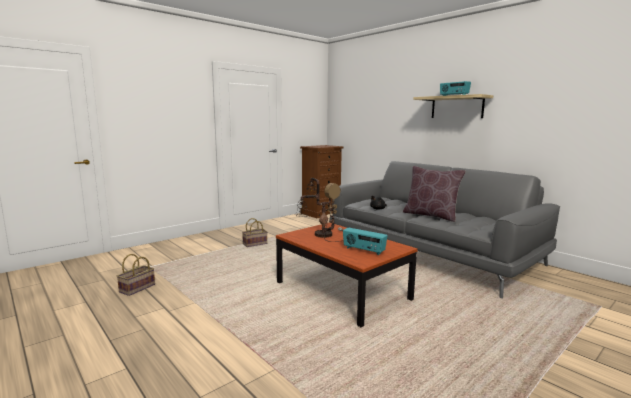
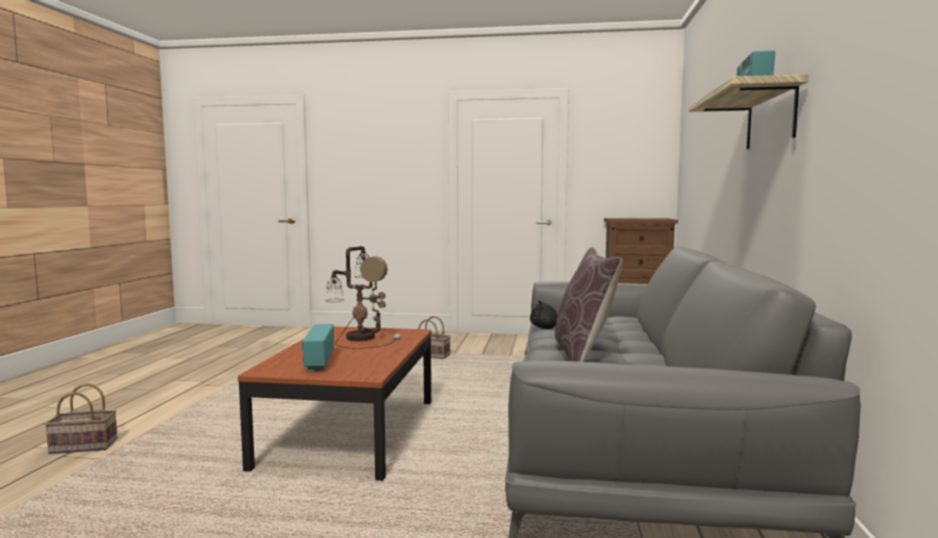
camera: 50 degrees right, 5 degrees down
(137, 289) = (235, 361): basket -> basket (81, 447)

